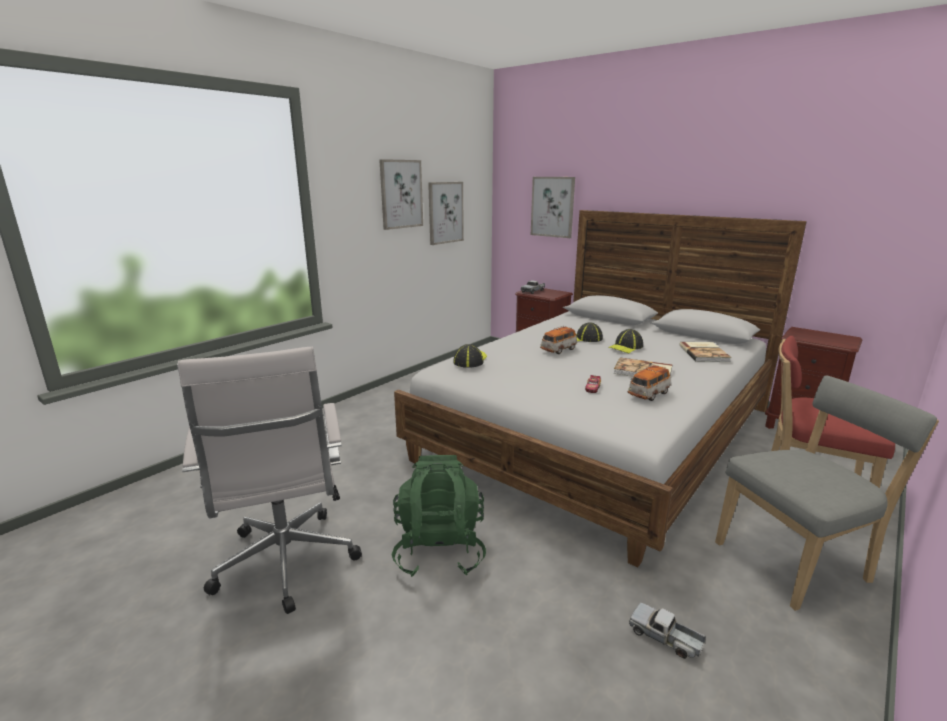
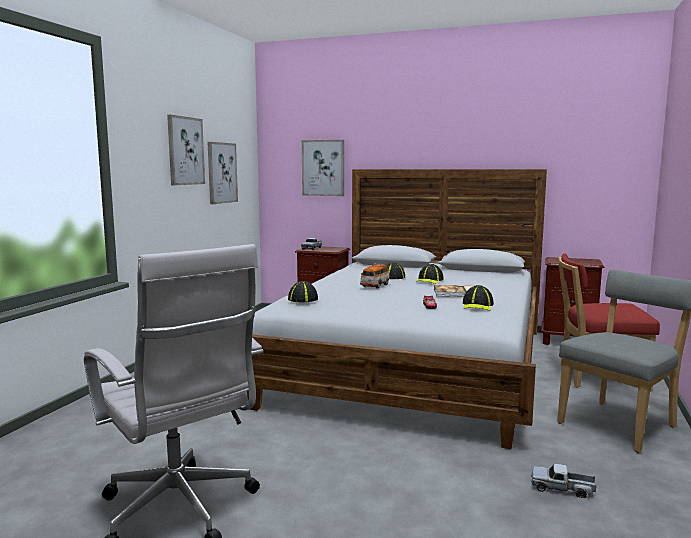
camera: 20 degrees left, 10 degrees down
(439, 549) = (332, 469): green backpack -> none
(648, 394) = (477, 306): toy car -> cap
(704, 353) = (495, 279): book -> none

